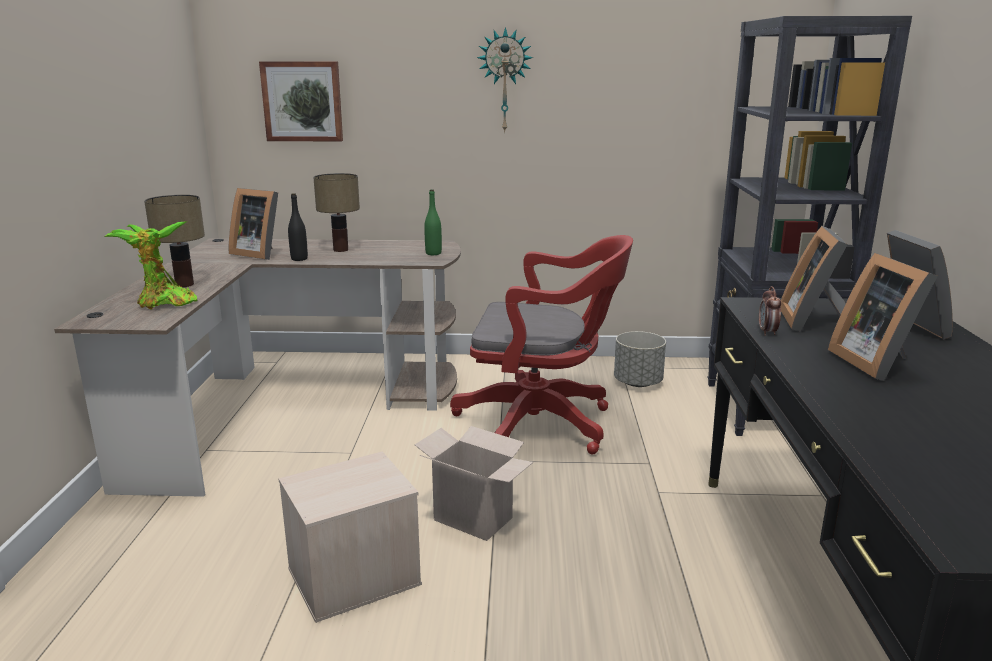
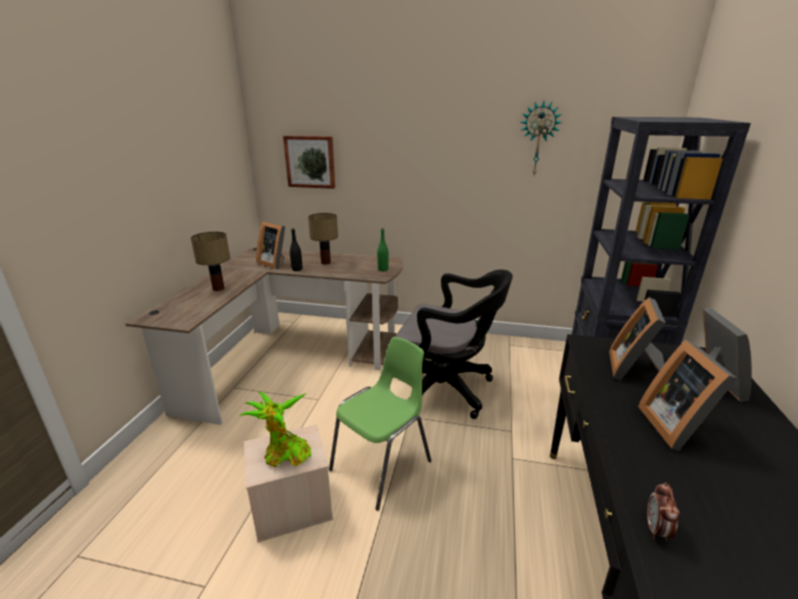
camera: 10 degrees right, 5 degrees up
(163, 303) = (198, 305): potted plant -> potted plant (284, 455)
(476, 519) = (382, 466): cardboard box -> green chair
(505, 81) = (441, 151): wall clock -> wall clock (538, 139)
(542, 424) = (446, 389): red office chair -> black office chair
(638, 382) = (518, 359): grey planter -> none
(767, 332) = (594, 378): alarm clock -> alarm clock (656, 530)

